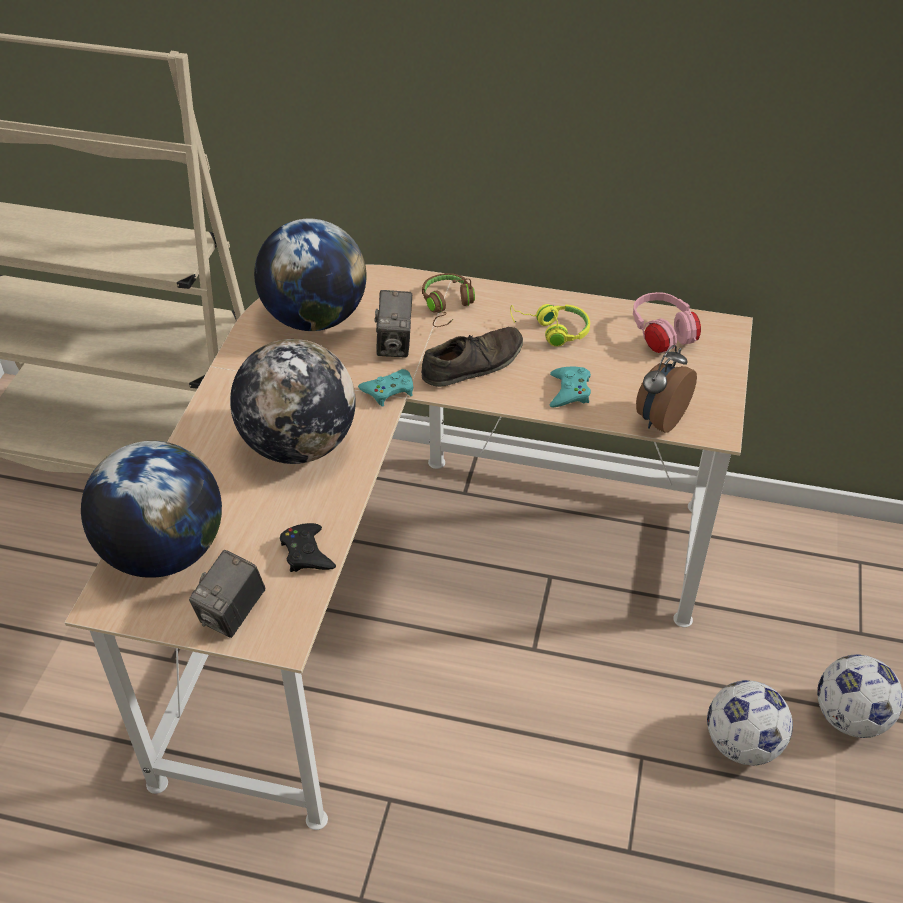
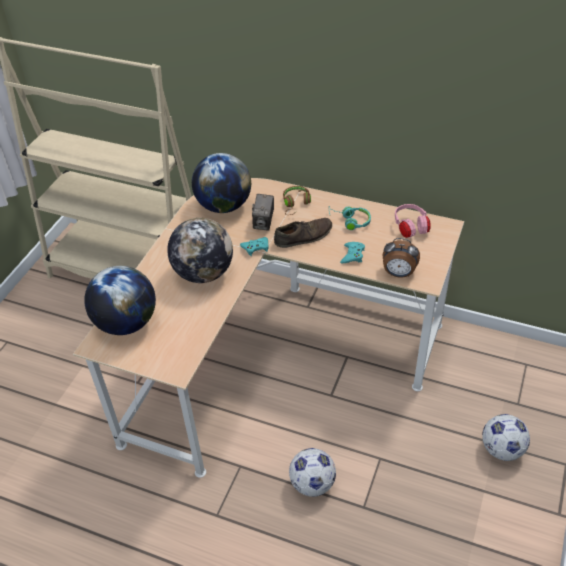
camera: 10 degrees right, 0 degrees up
(232, 614) = (155, 357): camera -> none
(307, 553) = (198, 330): black game controller -> none
(551, 331) = (350, 221): yellow headphones -> turquoise headphones
(659, 419) = (398, 274): alarm clock -> alarm clock turned 120 degrees counterclockwise
(742, 744) = (437, 457): football -> football (312, 484)

